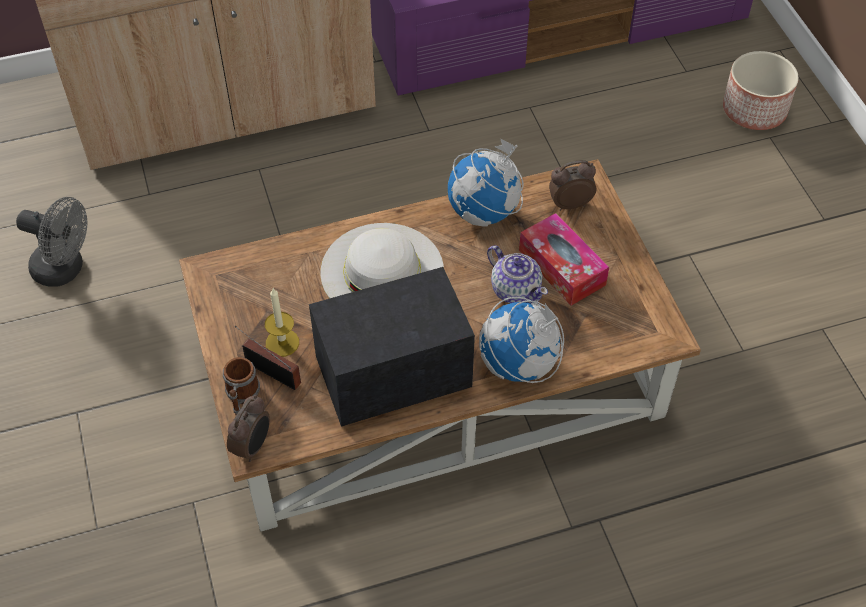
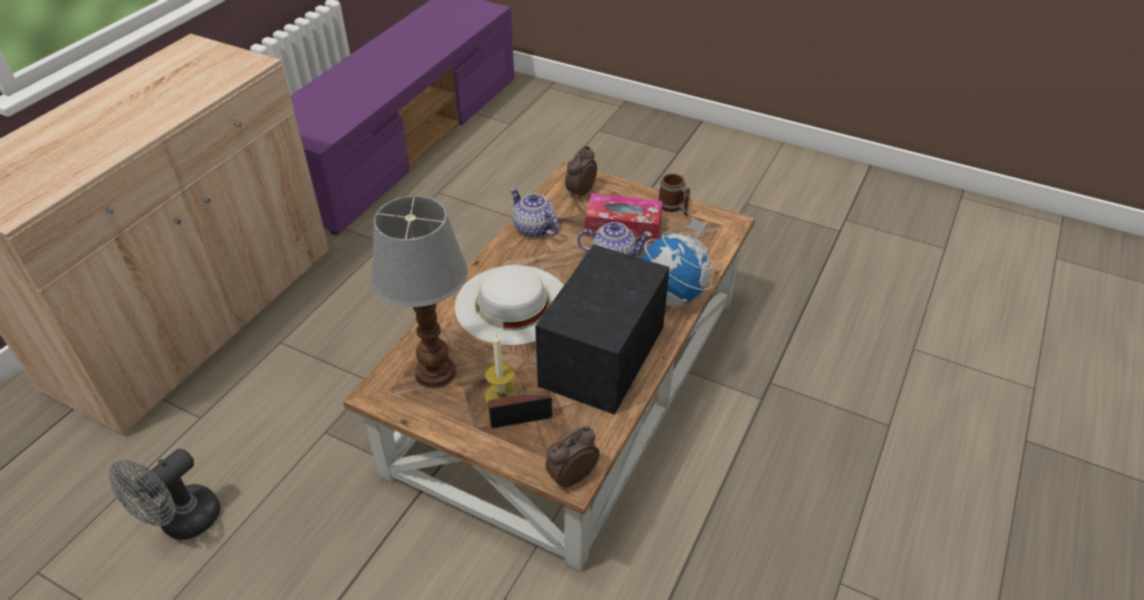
camera: 45 degrees left, 10 degrees down
(65, 269) = (182, 523): grey fan -> grey fan turned 150 degrees clockwise
(242, 397) = (519, 452): mug -> mug (674, 207)
(253, 446) = (571, 477): alarm clock -> alarm clock turned 105 degrees counterclockwise
(260, 287) = (436, 373): none -> table lamp
(484, 212) = (534, 229): globe -> teapot
(753, 110) = (573, 122): planter -> none

